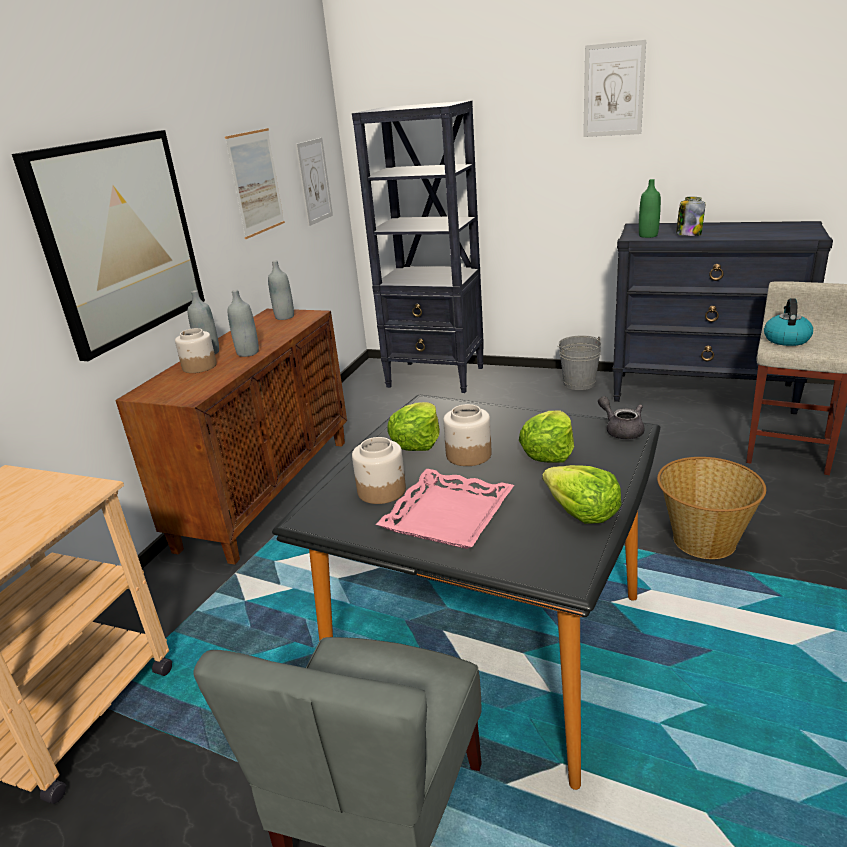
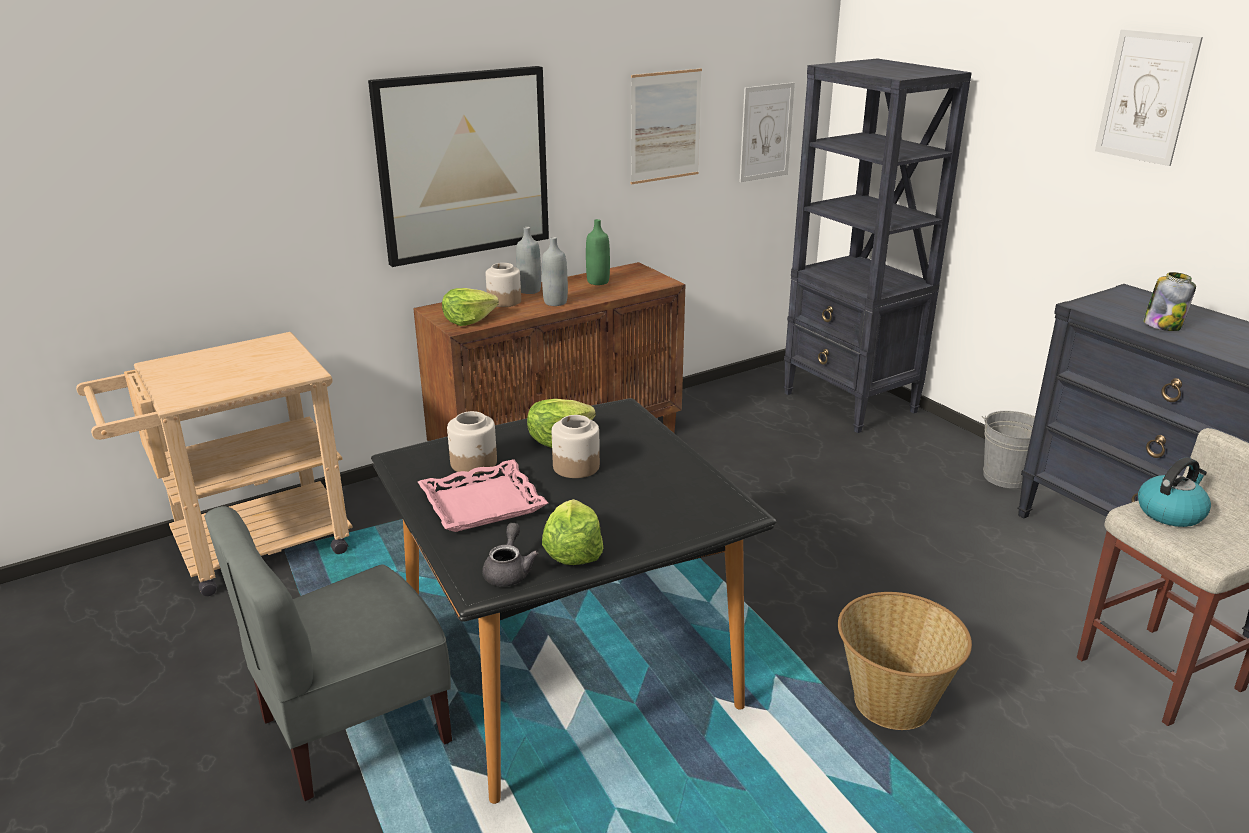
camera: 35 degrees right, 0 degrees up
(284, 317) = (637, 277): grey bottle -> none
(548, 453) = (636, 495): lettuce -> lettuce (468, 320)
(621, 430) = (730, 507): grey teapot -> grey teapot (509, 571)
(648, 235) = (1108, 309): green bottle -> green bottle (598, 282)

